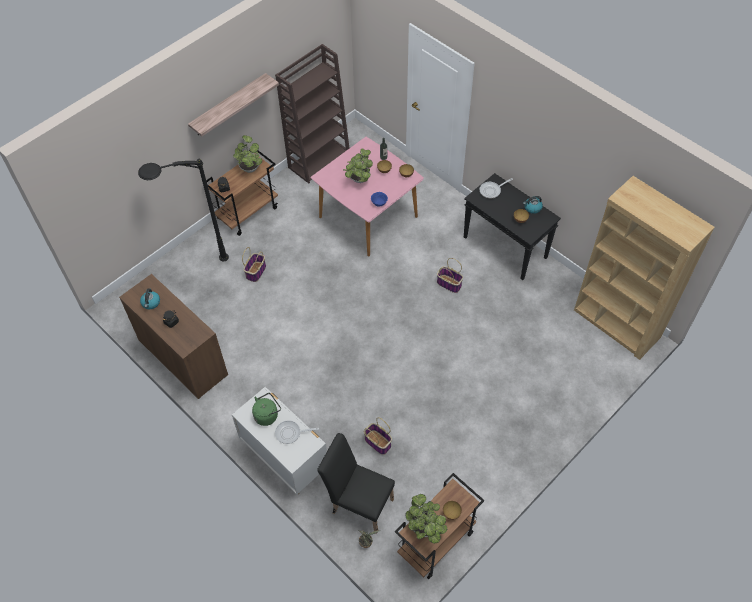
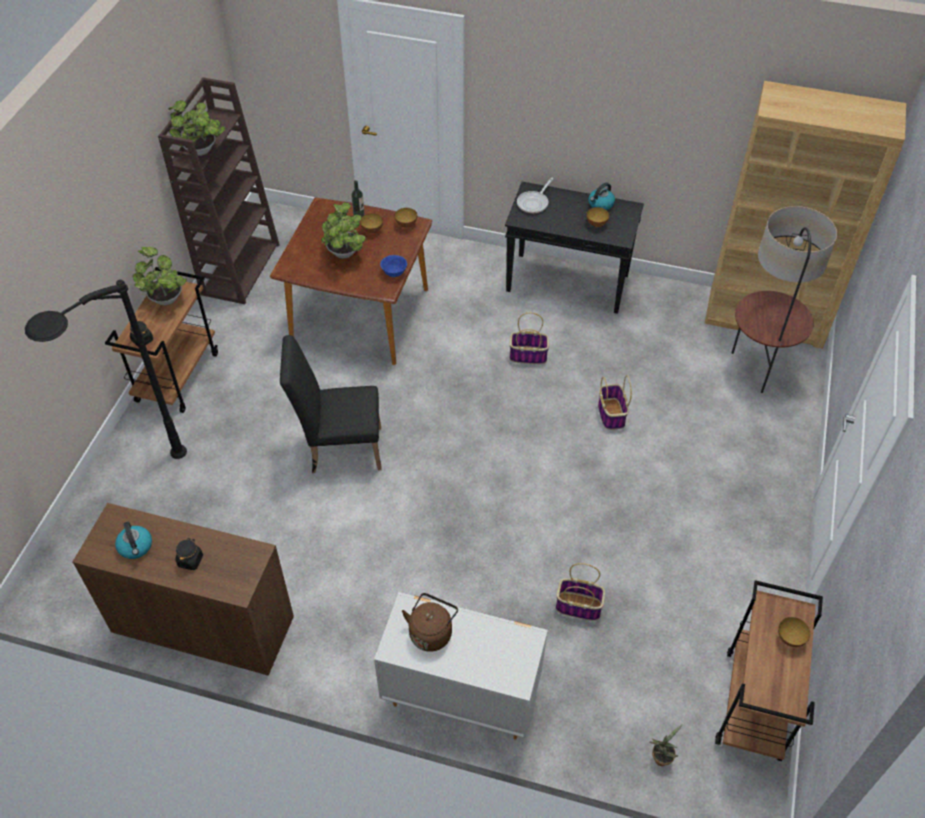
camera: 30 degrees left, 5 degrees down
(229, 105) = (110, 199): shelf -> none
(256, 271) = (242, 451): basket -> basket (611, 414)
(267, 415) = (431, 632): green kettle -> brown kettle
(290, 433) = (485, 641): frying pan -> none
(359, 503) = (611, 705): black chair -> black chair (339, 448)
(368, 216) = (359, 315): pink dining table -> brown dining table
(425, 529) = (773, 679): potted plant -> potted plant (202, 151)
(585, 354) = (757, 370): none -> floor lamp

